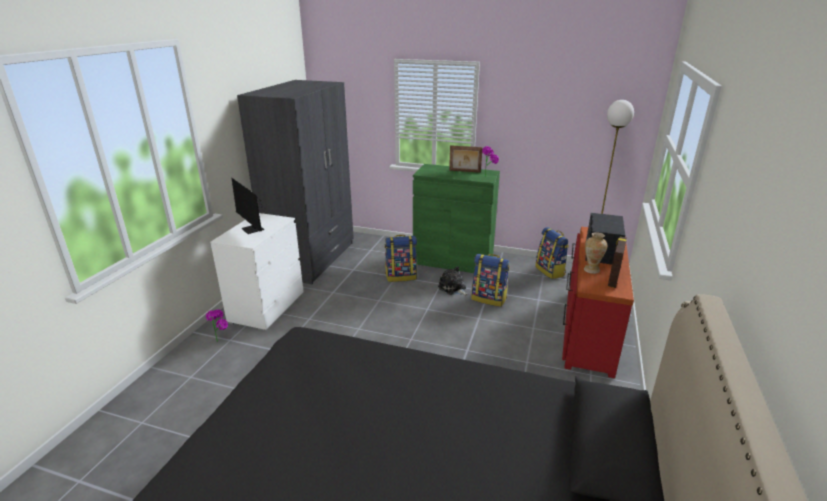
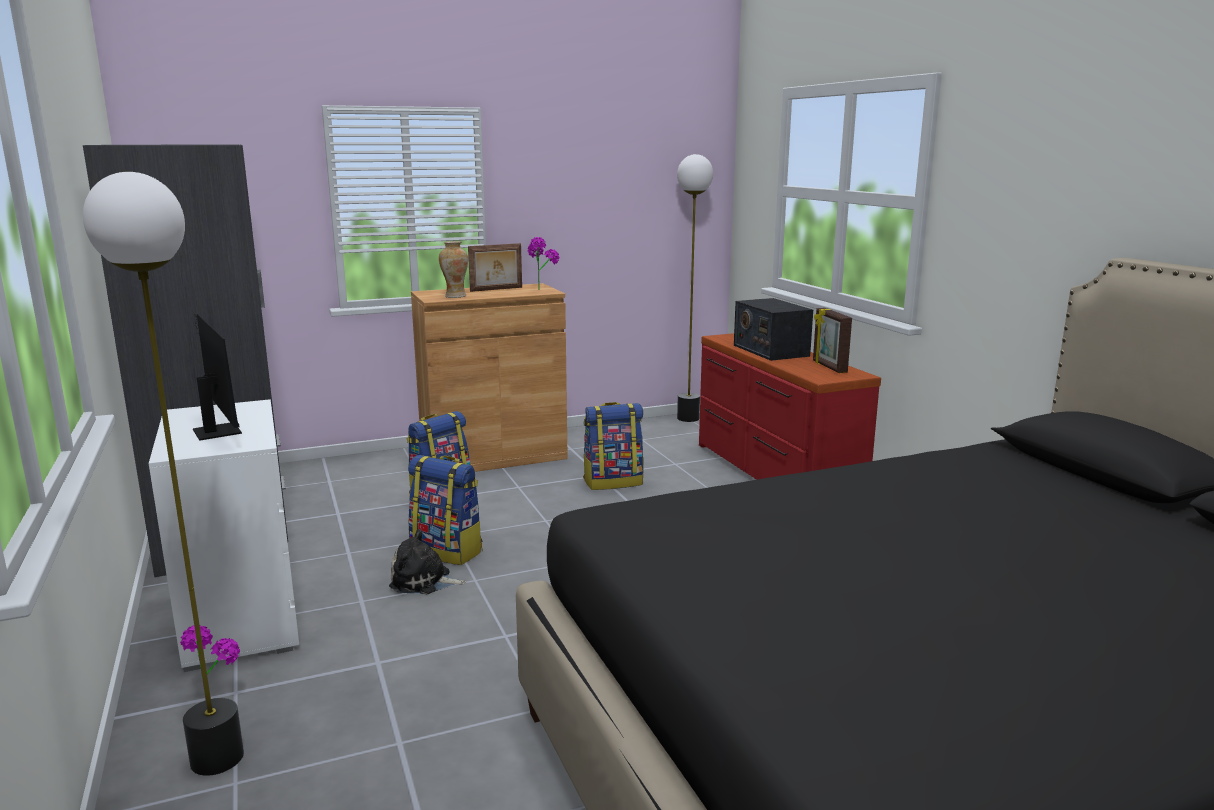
camera: 40 degrees left, 10 degrees down
(197, 364) = (216, 758): none -> floor lamp
(253, 230) = (218, 429): monitor -> monitor turned 135 degrees counterclockwise
(453, 261) = (494, 457): green cabinet -> brown cabinet
(453, 288) = (545, 487): plush toy -> plush toy (424, 581)
(550, 271) = (643, 432): backpack -> backpack (448, 551)
(591, 270) = (793, 366): vase -> vase (455, 296)

